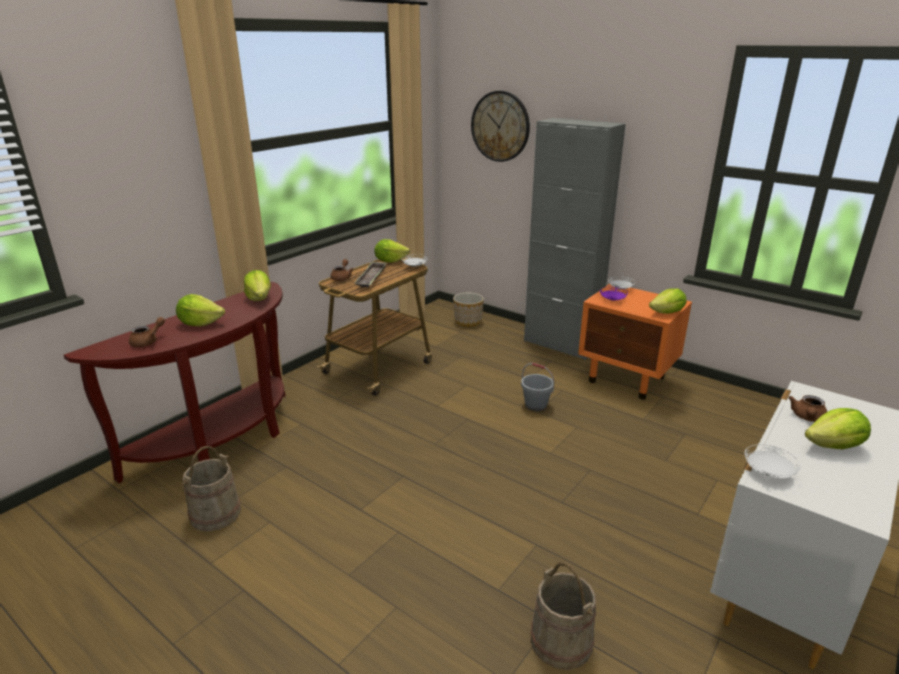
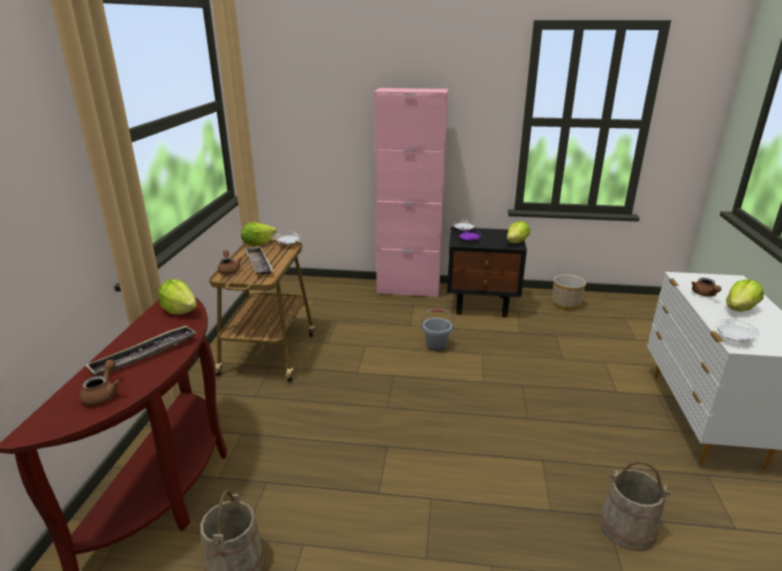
camera: 30 degrees left, 0 degrees up
(200, 323) = (144, 355): lettuce -> tray
(467, 321) = (313, 288): planter -> planter (565, 304)
(500, 126) = (321, 99): wall clock -> none
(560, 345) = (408, 289): grey cabinet -> pink cabinet
(627, 379) = (482, 305): orange nightstand -> black nightstand

